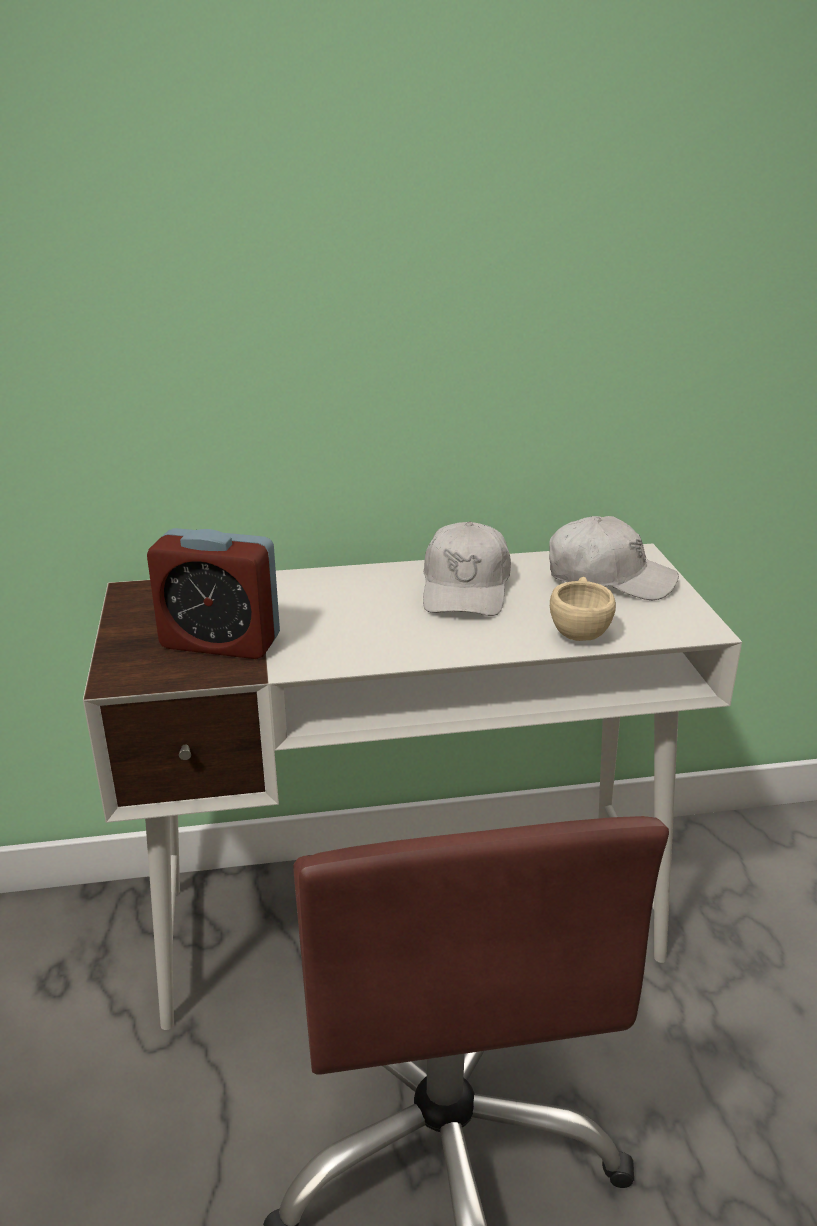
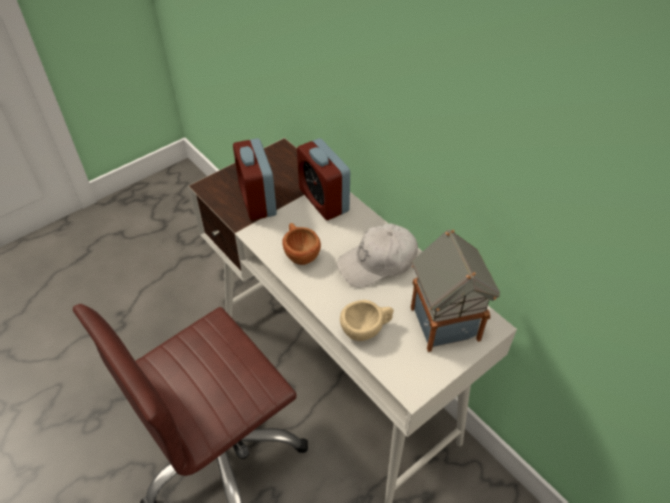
camera: 60 degrees right, 20 degrees up
(296, 590) = (323, 200): none -> alarm clock
(382, 638) = (300, 253): none -> brown cup
(608, 578) = (443, 322): white cap -> toy house

